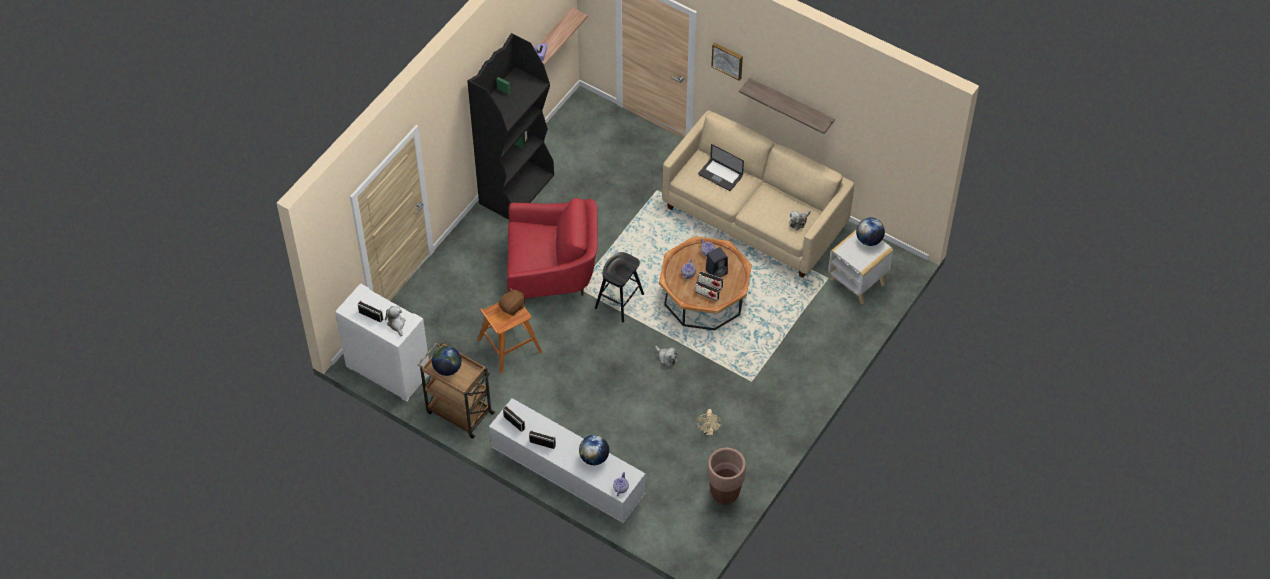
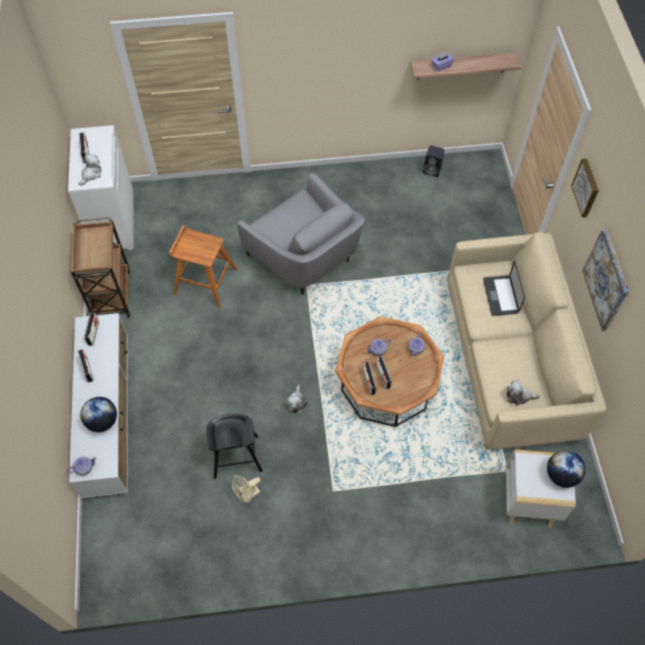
camera: 50 degrees right, 5 degrees up
(447, 369) = (90, 243): globe -> none
(512, 307) = (208, 246): brown plush toy -> none
(516, 189) = (360, 179): black bookcase -> none
(552, 272) = (305, 258): red armchair -> grey armchair
(619, 301) = (321, 324): black stool -> black stool (236, 456)
(717, 271) = (402, 371): black speaker -> black speaker (432, 170)
(724, 493) = (189, 562): brown planter -> none
(791, 105) = (606, 280): shelf -> picture

